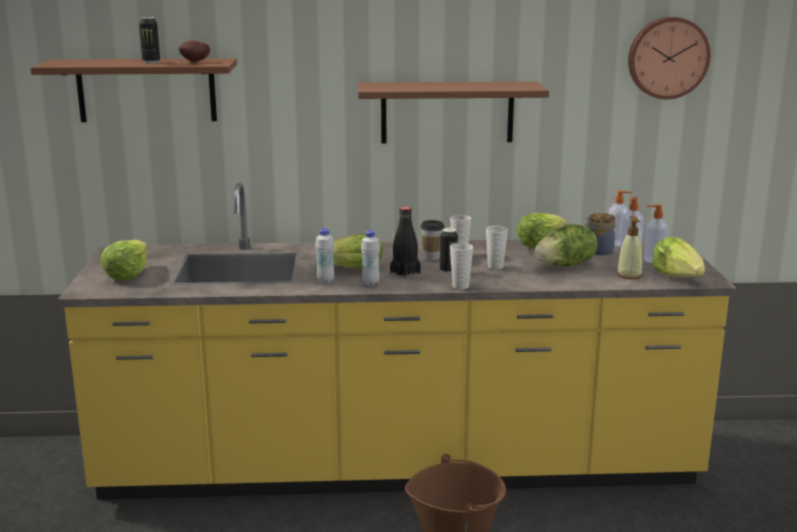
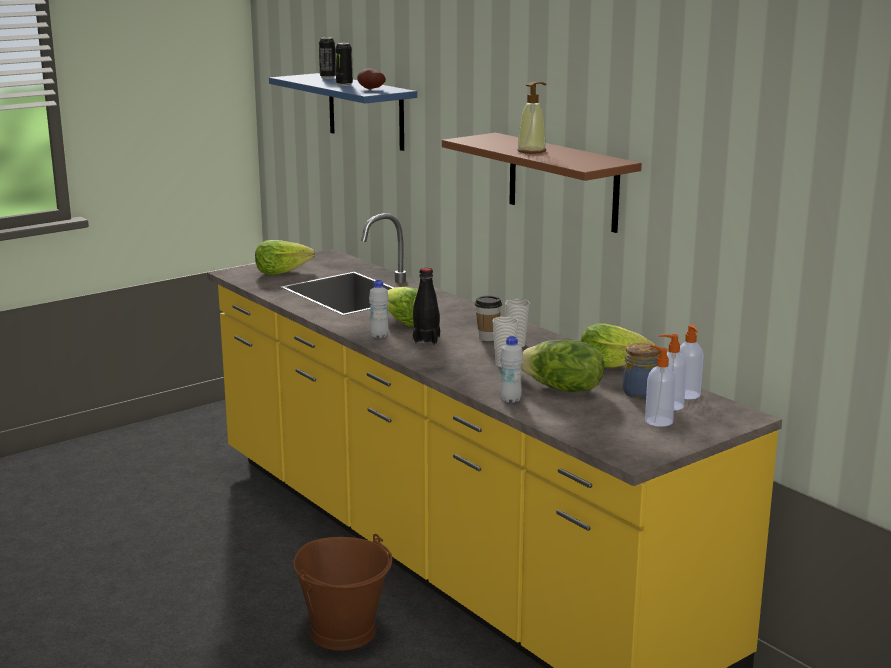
camera: 55 degrees right, 0 degrees up
(146, 90) = (366, 111): brown shelf -> blue shelf
(325, 281) = (360, 322): white bottle -> white bottle (510, 400)
(448, 271) = (460, 351): can -> can (327, 77)
(460, 286) = (423, 365): cup -> none
(629, 275) = (581, 419): soap dispenser -> soap dispenser (532, 151)
(667, 57) = (780, 159): wall clock -> none
(678, 277) = (619, 442): lettuce -> none

